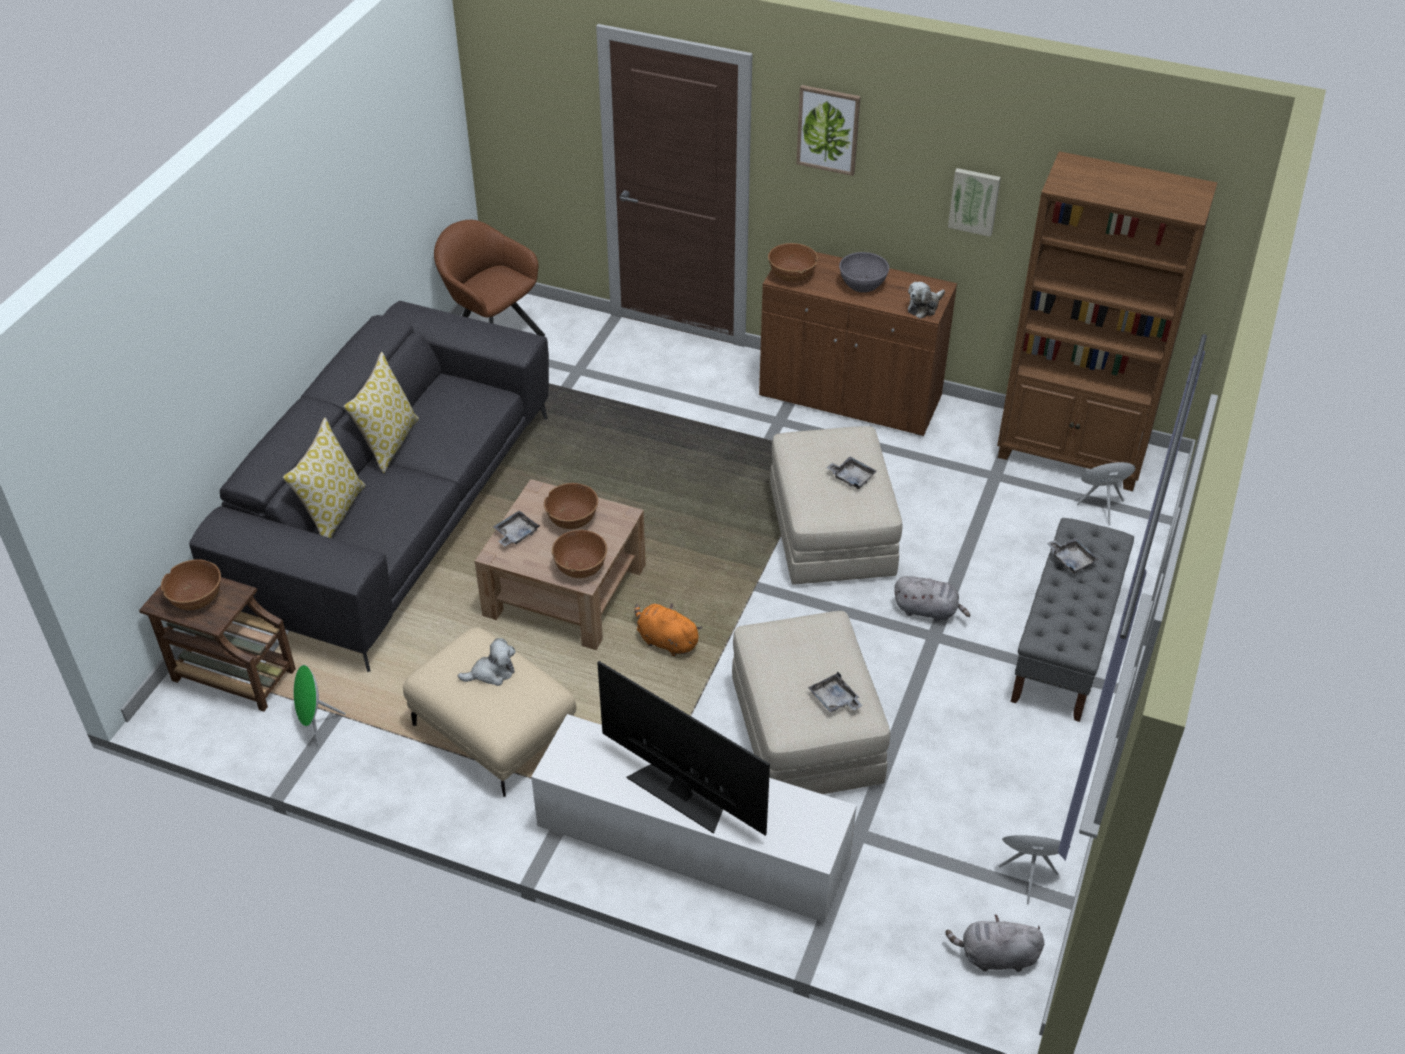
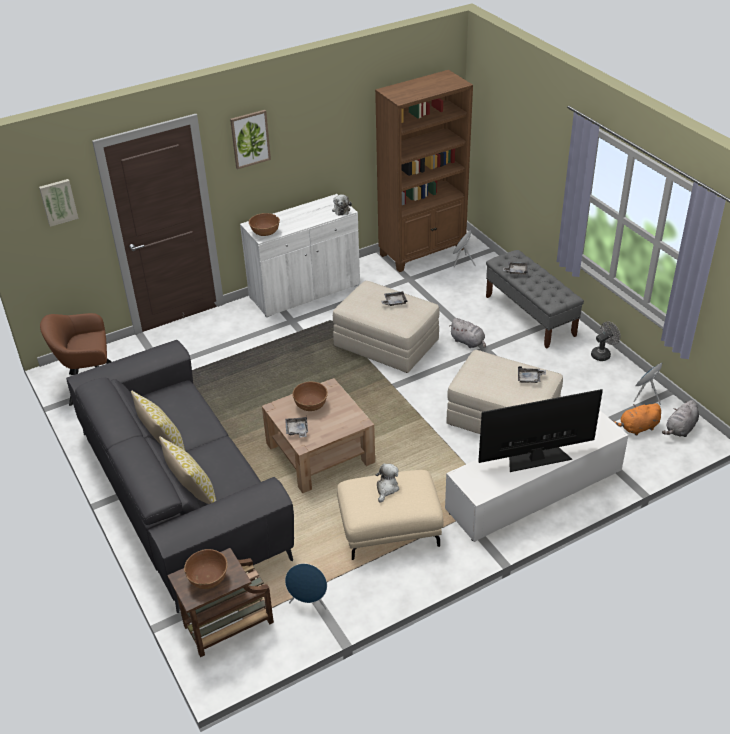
camera: 50 degrees left, 5 degrees down
(316, 725) = (309, 602): green speaker -> blue speaker
(580, 567) = (349, 418): brown bowl -> none
(665, 641) = (395, 434): orange plush toy -> orange plush toy (637, 428)
(850, 397) = (305, 291): brown cabinet -> white cabinet
(862, 284) = (301, 217): grey bowl -> none
(928, 610) = (468, 342): grey plush toy -> grey plush toy turned 75 degrees clockwise
(974, 201) = (335, 141): picture -> picture (58, 202)
(1071, 774) = (603, 354): none -> grey fan

